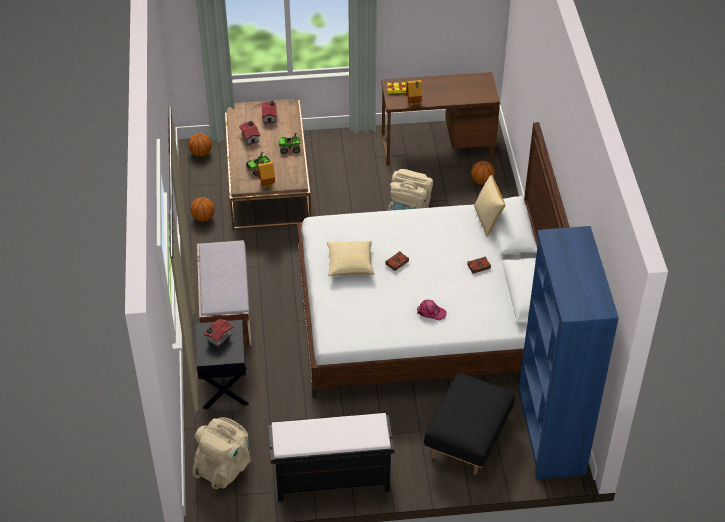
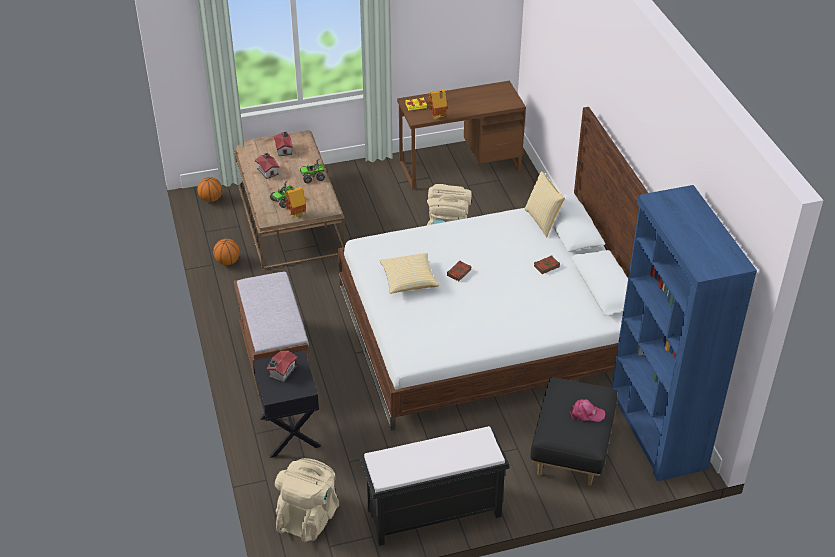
camera: 10 degrees left, 5 degrees down
(431, 312) = (509, 317): pink cap -> pink cap (586, 413)
(482, 181) = (515, 193): basketball -> none

